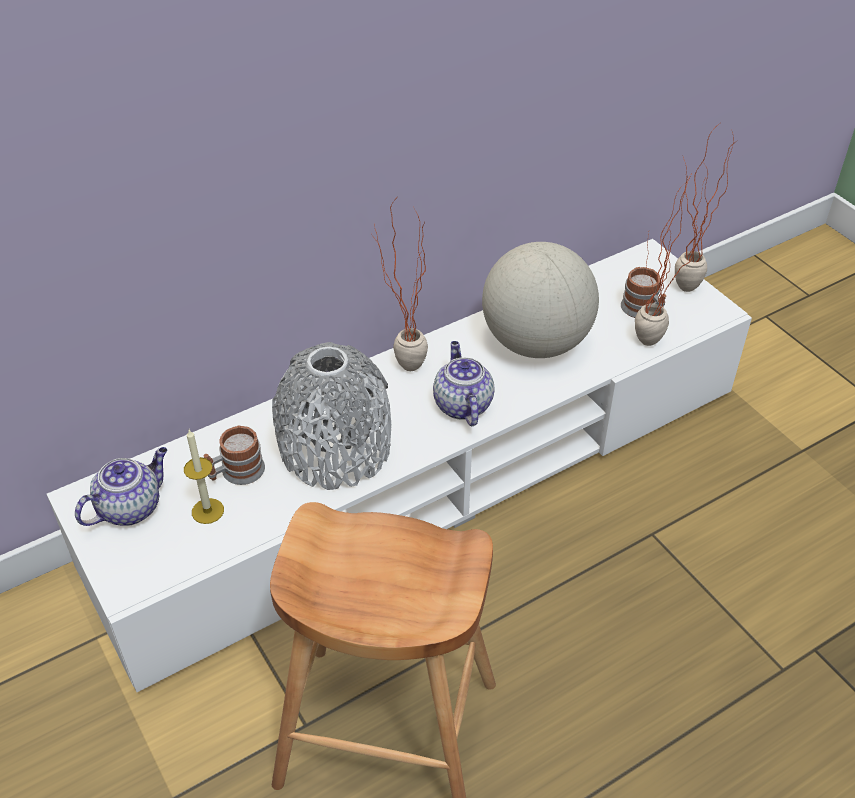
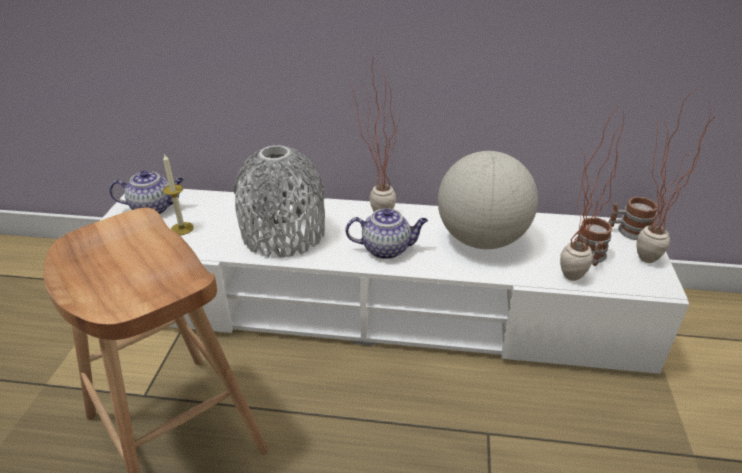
camera: 40 degrees right, 10 degrees down
(236, 473) = (220, 219): mug -> mug (628, 231)
(462, 404) = (387, 249): teapot -> teapot turned 60 degrees clockwise

